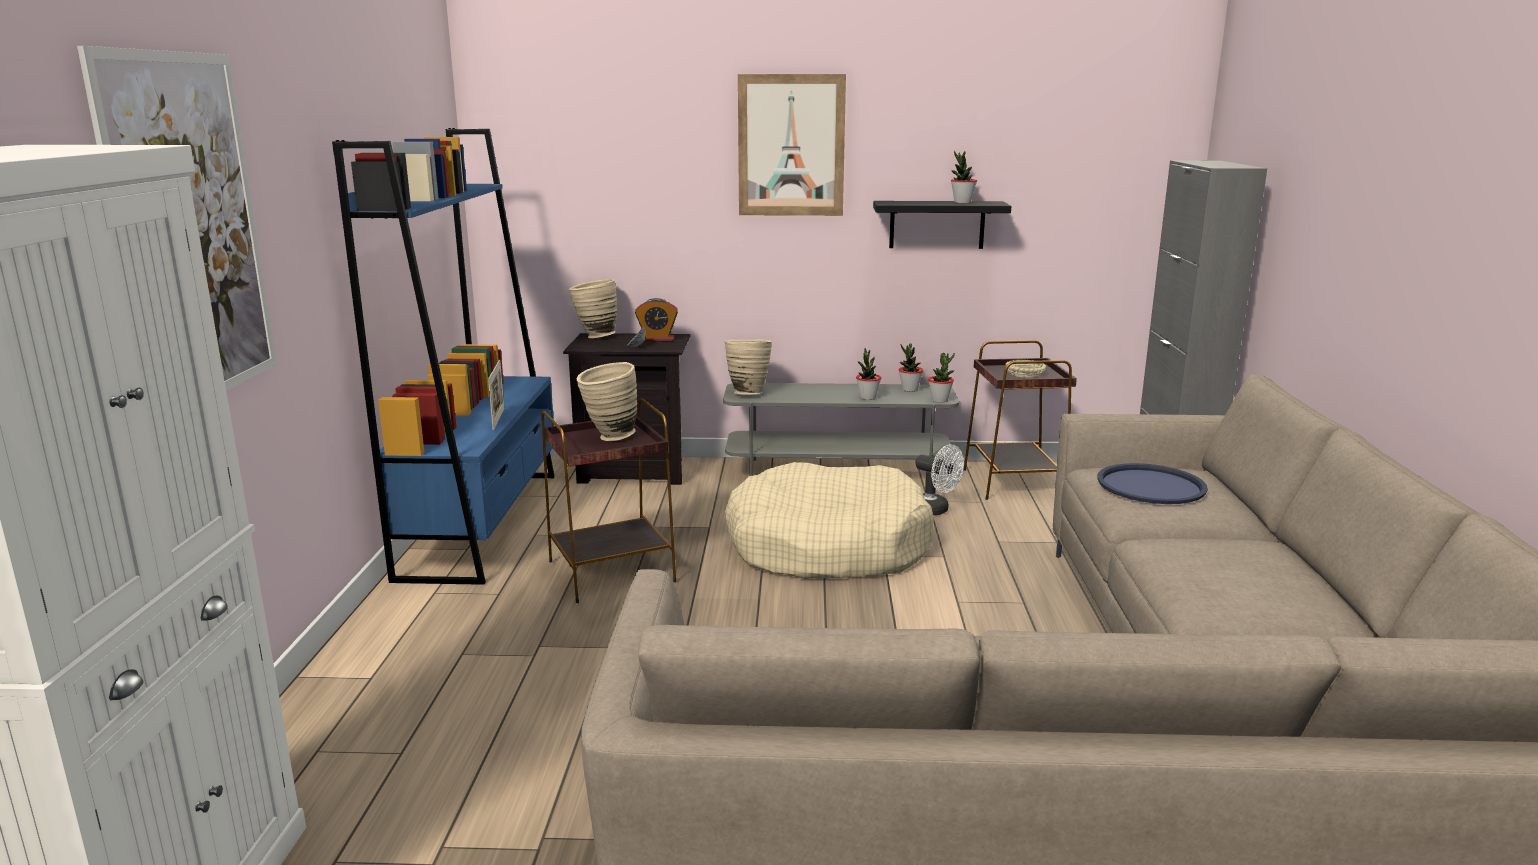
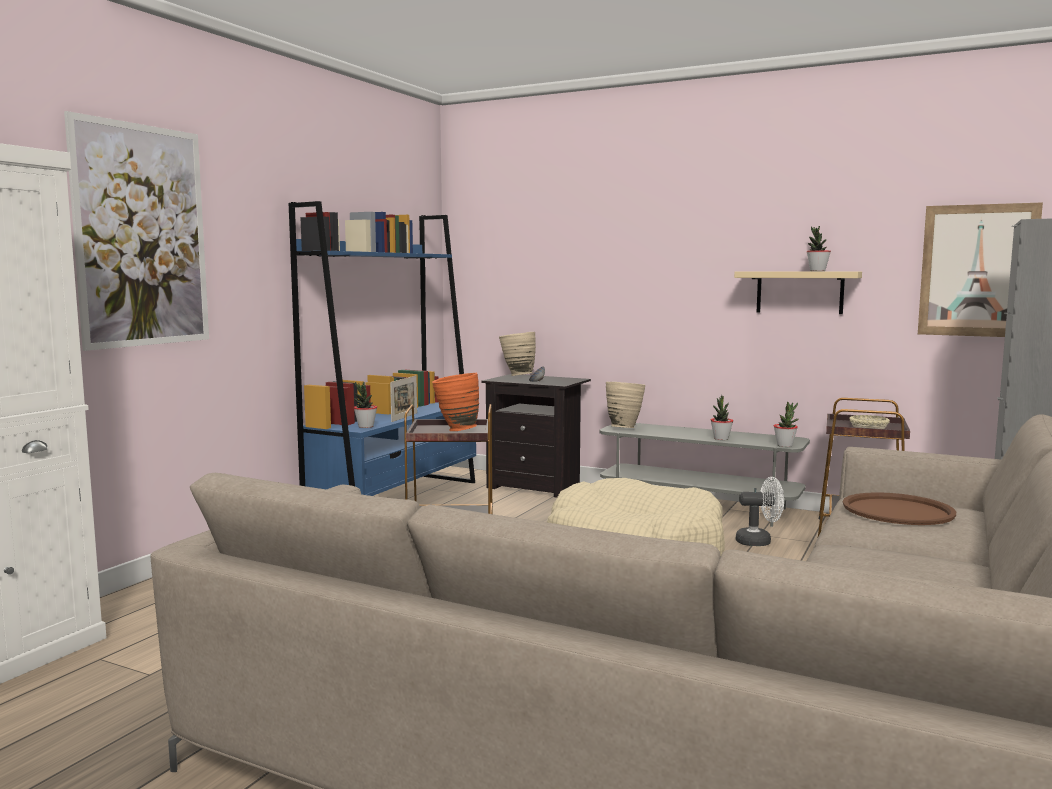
camera: 25 degrees right, 10 degrees down
(609, 437) = (455, 430): beige vase -> orange vase
(657, 339) = (559, 379): alarm clock -> none
(791, 146) = (675, 226): picture -> picture (977, 270)
(909, 390) = (767, 437): potted plant -> potted plant (365, 426)
(935, 510) = (759, 541): white fan -> white fan turned 60 degrees counterclockwise
(937, 224) = (799, 292): black shelf -> beige shelf
(1150, 485) = (897, 511): blue tray -> brown tray

